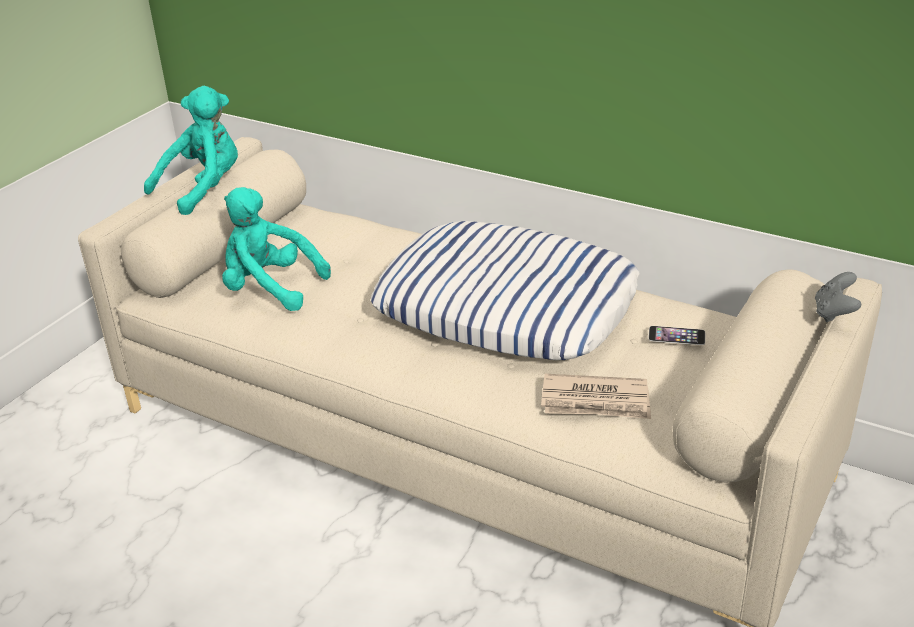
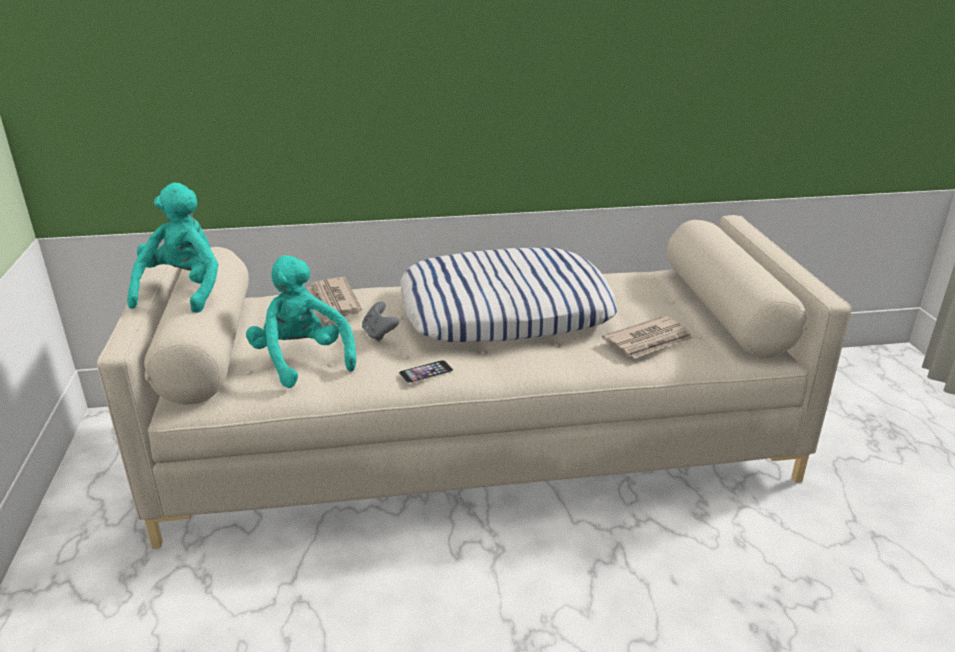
camera: 40 degrees left, 5 degrees down
(270, 289) = (302, 360): turquoise plush toy -> turquoise plush toy turned 75 degrees clockwise
(363, 239) = (333, 302): none -> newspaper
(676, 335) = (636, 289): phone -> phone (426, 371)
(834, 313) = (749, 233): grey game controller -> grey game controller (379, 334)

